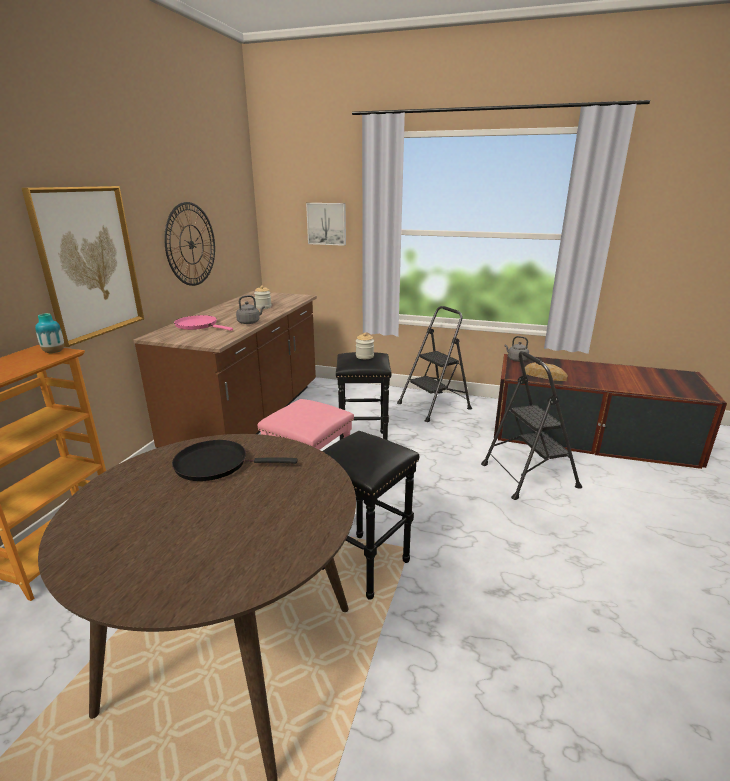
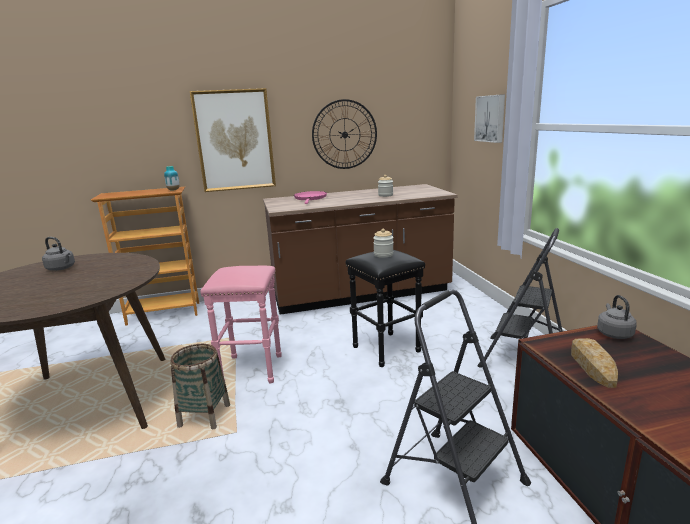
camera: 60 degrees right, 5 degrees down
(216, 464) = (109, 268): black frying pan -> none
(250, 322) = (339, 202): grey kettle -> grey kettle (62, 268)
(364, 562) = (204, 415): black stool -> basket

